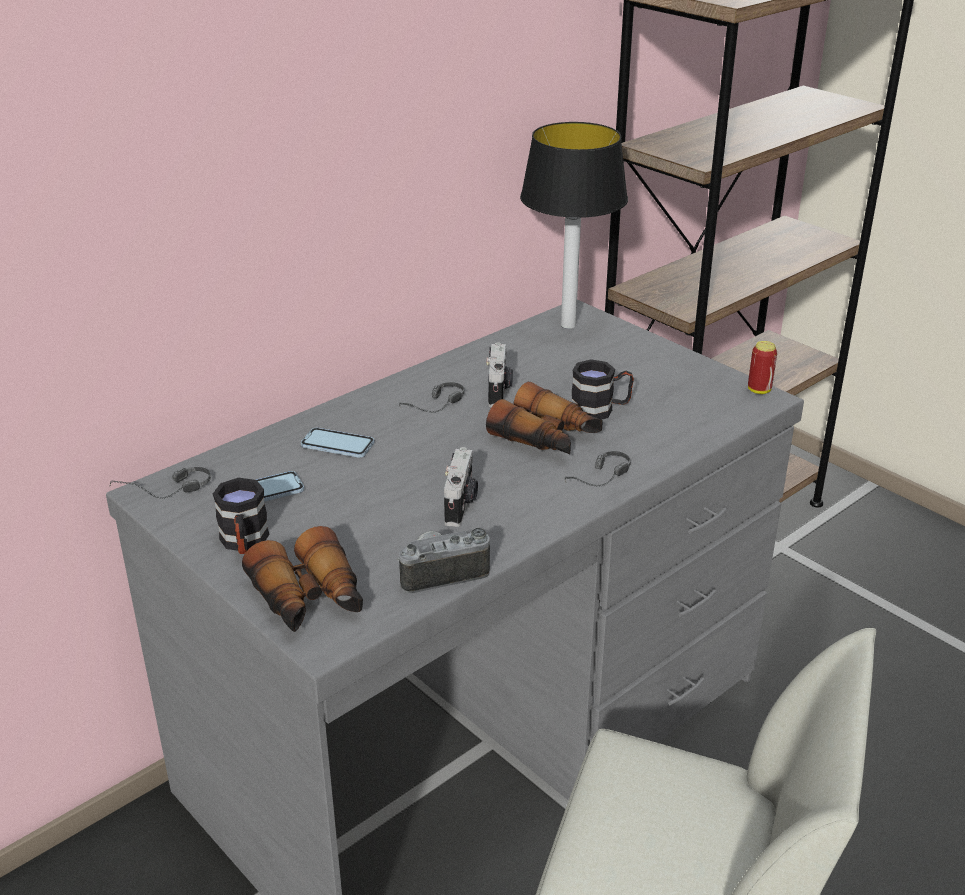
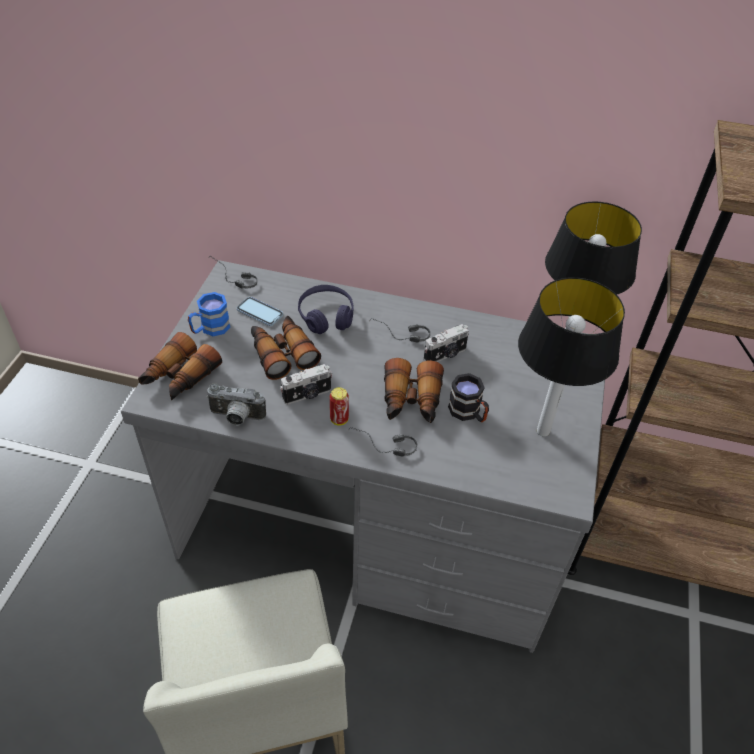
camera: 55 degrees right, 15 degrees up
(244, 543) = (210, 329): black mug -> blue mug
(337, 445) = (326, 316): phone -> purple headphones
(364, 499) = (282, 353): none -> binoculars
(442, 573) = (236, 417): camera -> camera turned 150 degrees clockwise
(666, 378) = (543, 430): none -> table lamp
(759, 390) = (578, 489): can -> can (339, 419)

